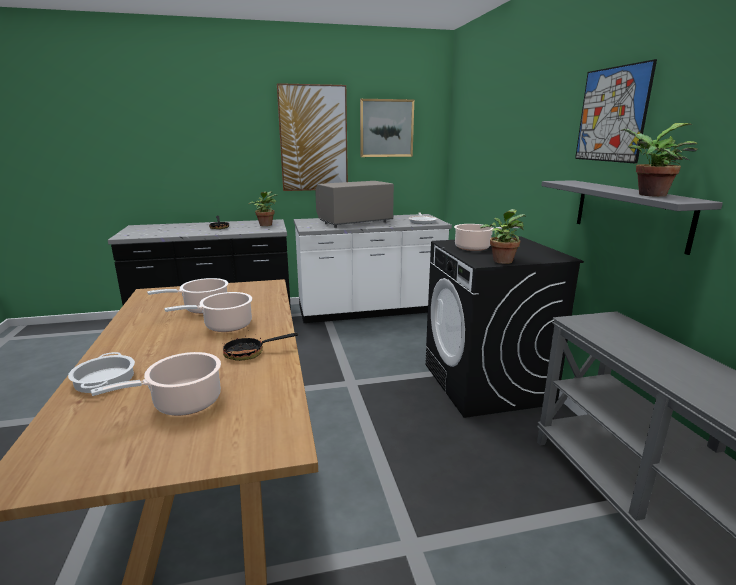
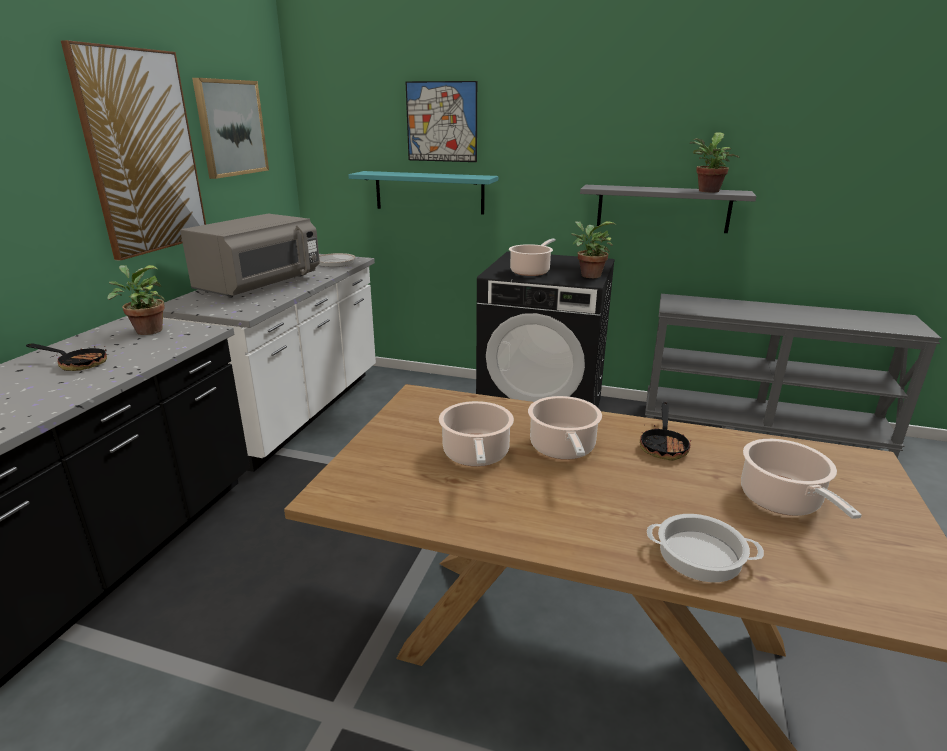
camera: 60 degrees left, 5 degrees up
(354, 222) = (260, 285): grey microwave -> grey microwave turned 150 degrees counterclockwise
(491, 179) = (429, 192): none -> turquoise shelf
(612, 115) = (629, 121): picture -> picture (441, 122)

